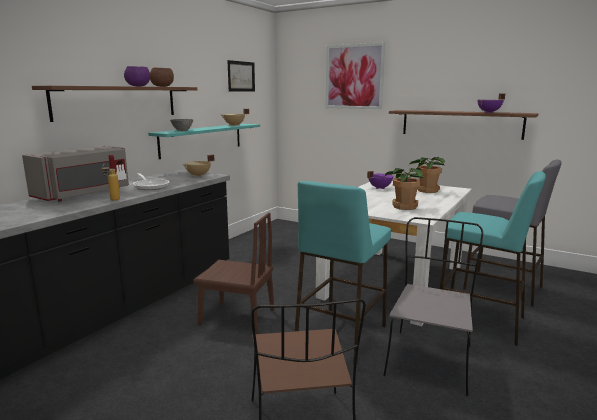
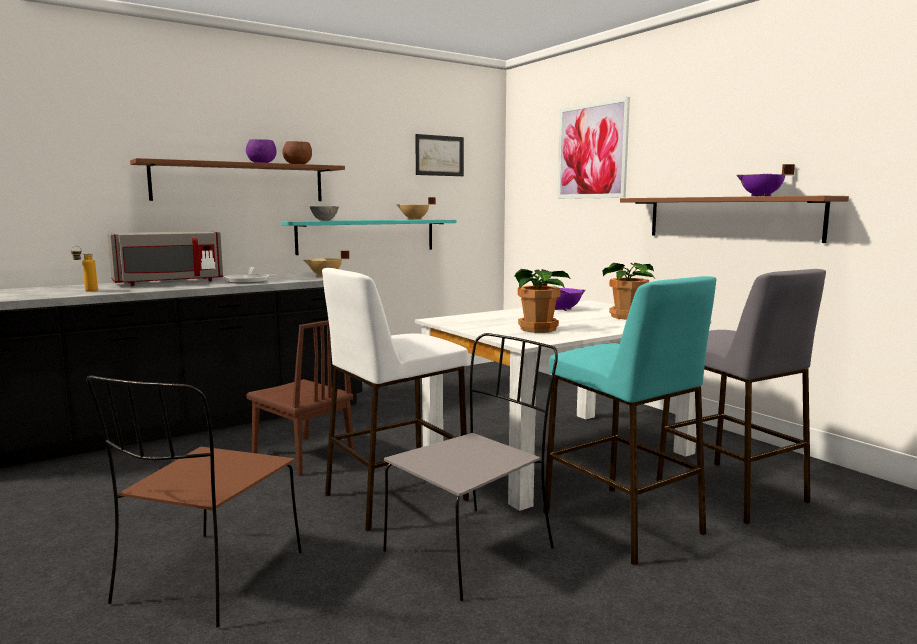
camera: 25 degrees right, 5 degrees down
(112, 200) = (177, 288): bottle -> bottle (86, 291)
(341, 335) = (395, 497): turquoise stool -> white stool

